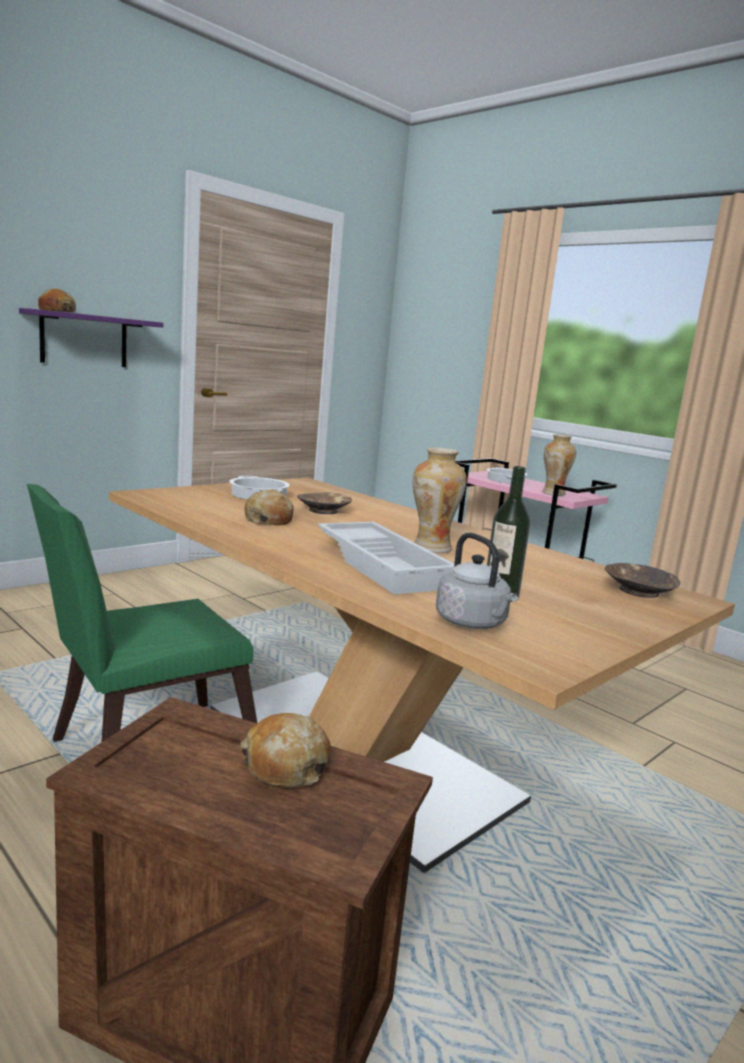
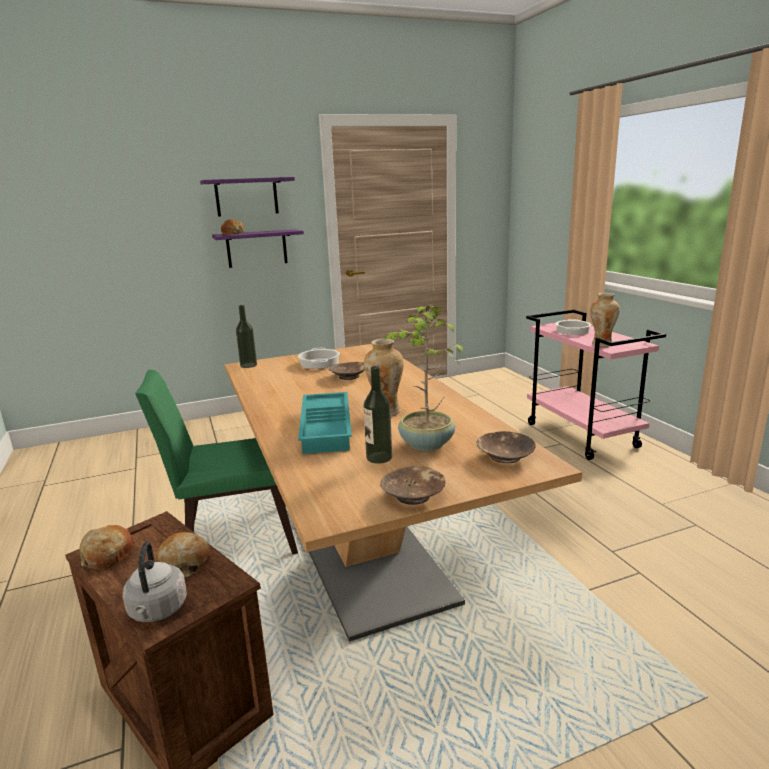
camera: 25 degrees right, 5 degrees up
(77, 262) = (246, 197): none -> purple shelf
(152, 494) = (248, 365): none -> bottle
(269, 519) = (299, 386): bread -> bread (108, 555)
(384, 565) = (328, 428): white tray -> turquoise tray
(473, 623) = (324, 481): grey kettle -> grey kettle (157, 611)
(535, 581) = (426, 445): none -> potted plant
(605, 633) = (413, 495): none -> brown bowl

